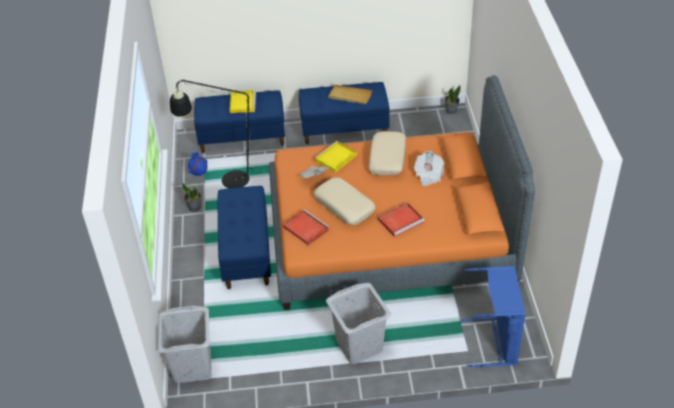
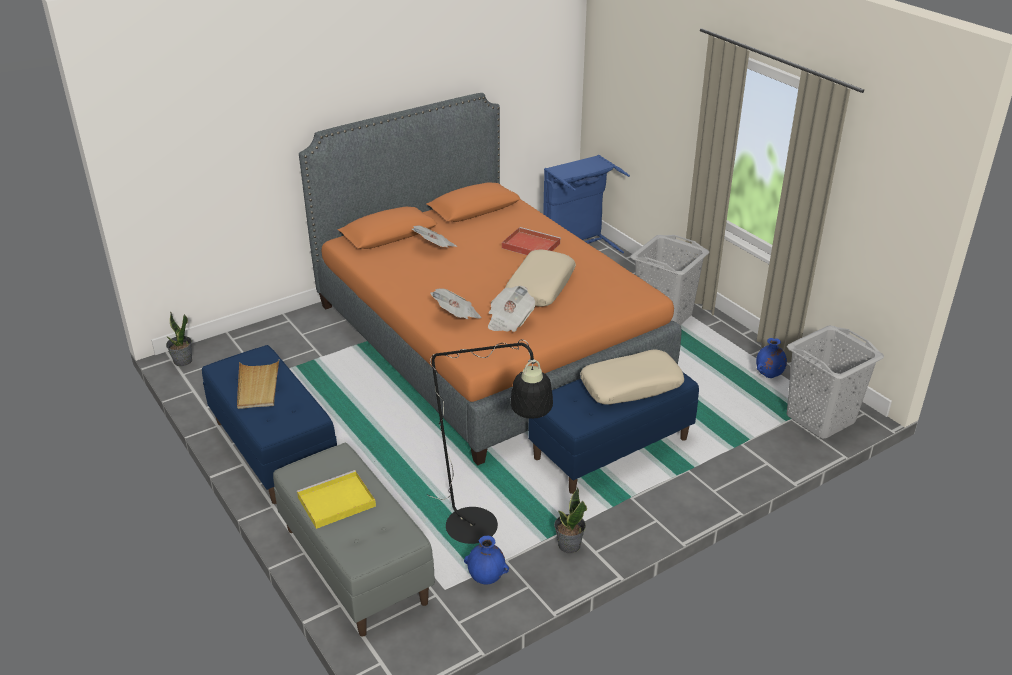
camera: 120 degrees left, 10 degrees down
(242, 137) = (354, 565): blue bench -> grey bench
(252, 367) = (768, 375): none -> blue vase
(305, 228) = (606, 301): red tray -> none
(335, 158) = (456, 315): yellow tray -> newspaper
(388, 158) = (423, 280): beige pillow -> beige pillow (631, 386)

